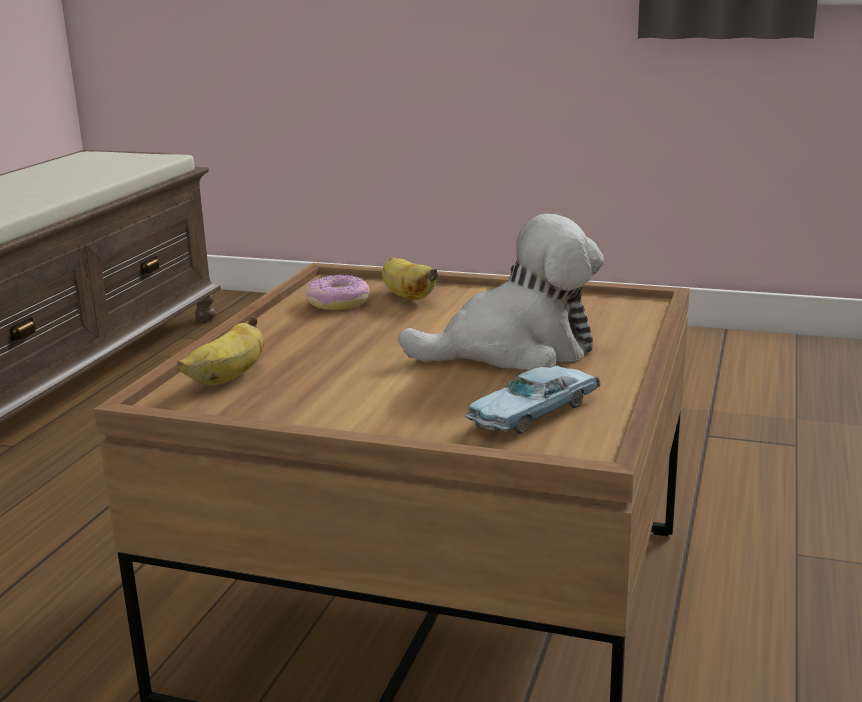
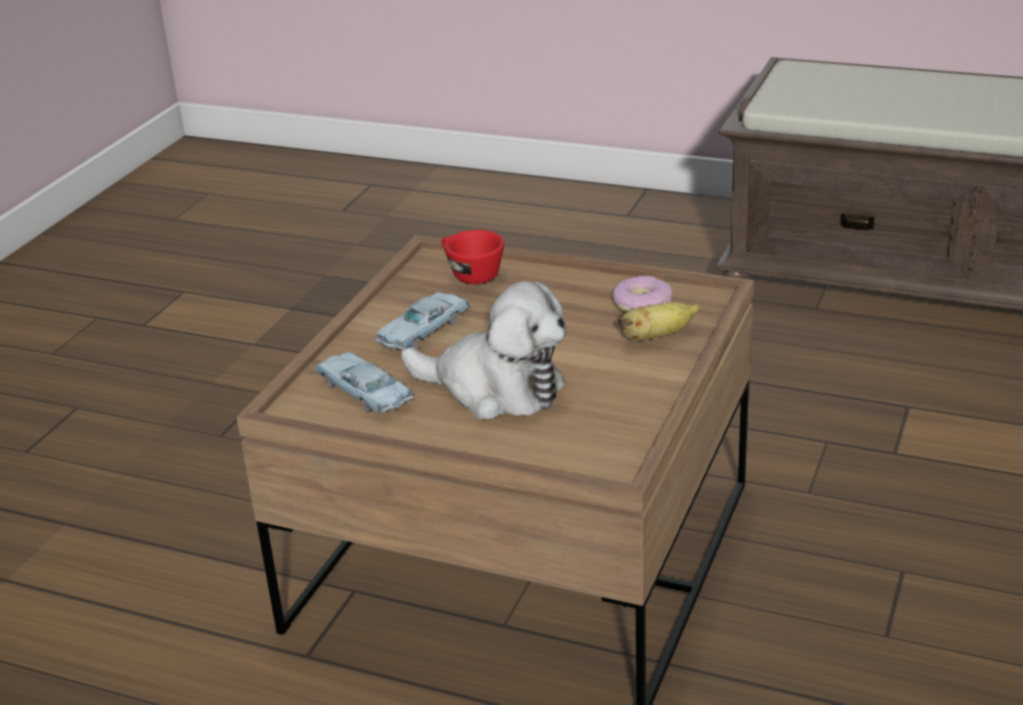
camera: 95 degrees right, 10 degrees up
(228, 378) = (469, 274): banana -> red cup
(377, 393) = (423, 330): none -> blue toy car
(514, 350) = (495, 388): plush toy -> plush toy turned 60 degrees counterclockwise

